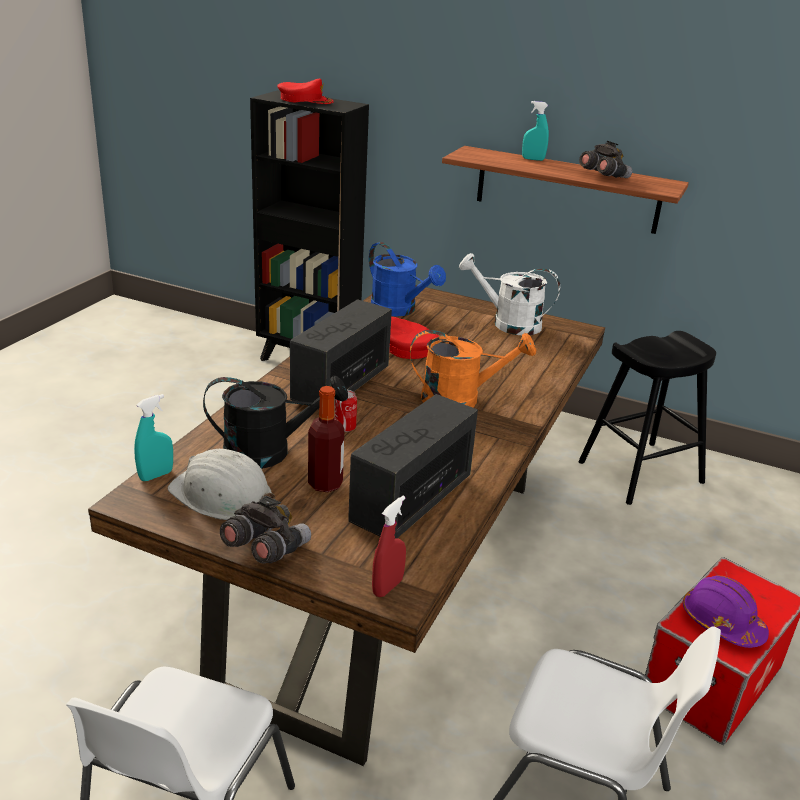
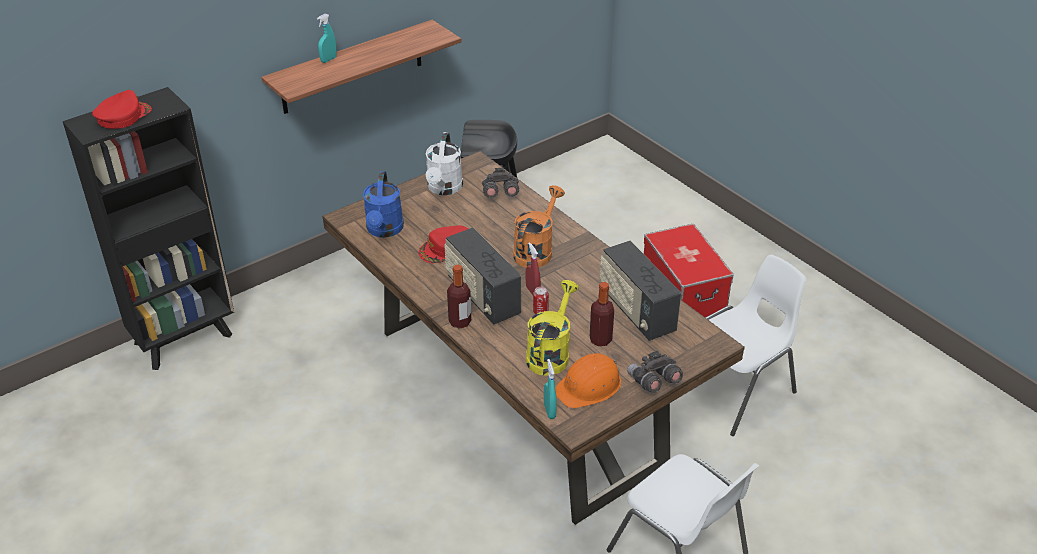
camera: 60 degrees left, 10 degrees up
(222, 495) = (589, 386): white hard hat -> orange hard hat
(269, 452) = (550, 353): black watering can -> yellow watering can
(283, 382) = (460, 322): none -> bottle
(387, 587) = (708, 346): red spray bottle -> red spray bottle (532, 291)
(399, 310) = (384, 231): blue watering can -> blue watering can turned 105 degrees clockwise
(508, 323) = (444, 189): white watering can -> white watering can turned 45 degrees counterclockwise
(603, 176) = (395, 47): grey binoculars -> grey binoculars (499, 194)
(721, 623) = (694, 263): purple hard hat -> none

